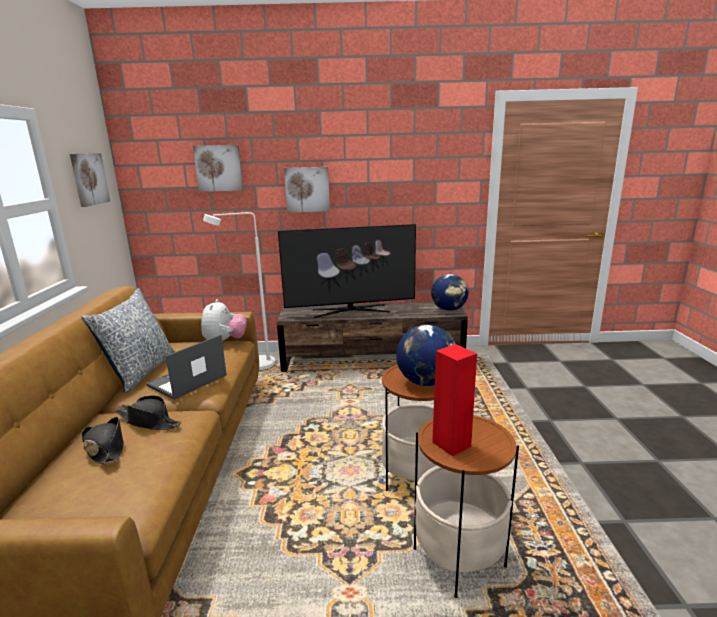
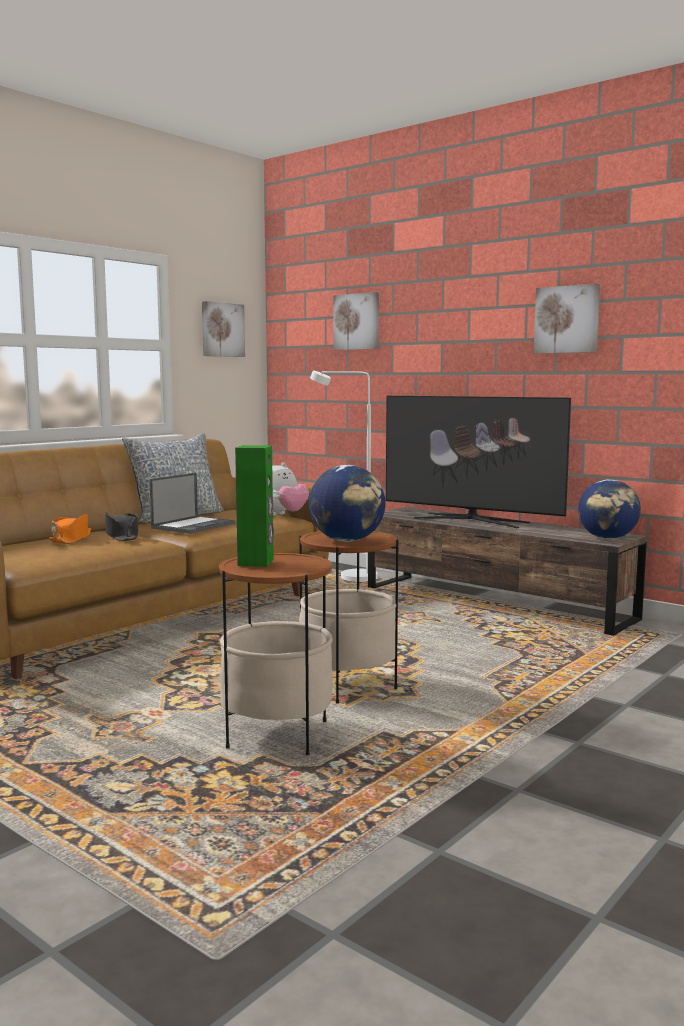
camera: 40 degrees right, 10 degrees down
(105, 448) = (71, 539): black hat -> orange hat
(187, 381) = (194, 526): laptop -> laptop turned 135 degrees clockwise
(307, 189) = (448, 348): picture -> picture (567, 319)
(452, 444) = (256, 562): red speaker -> green speaker

